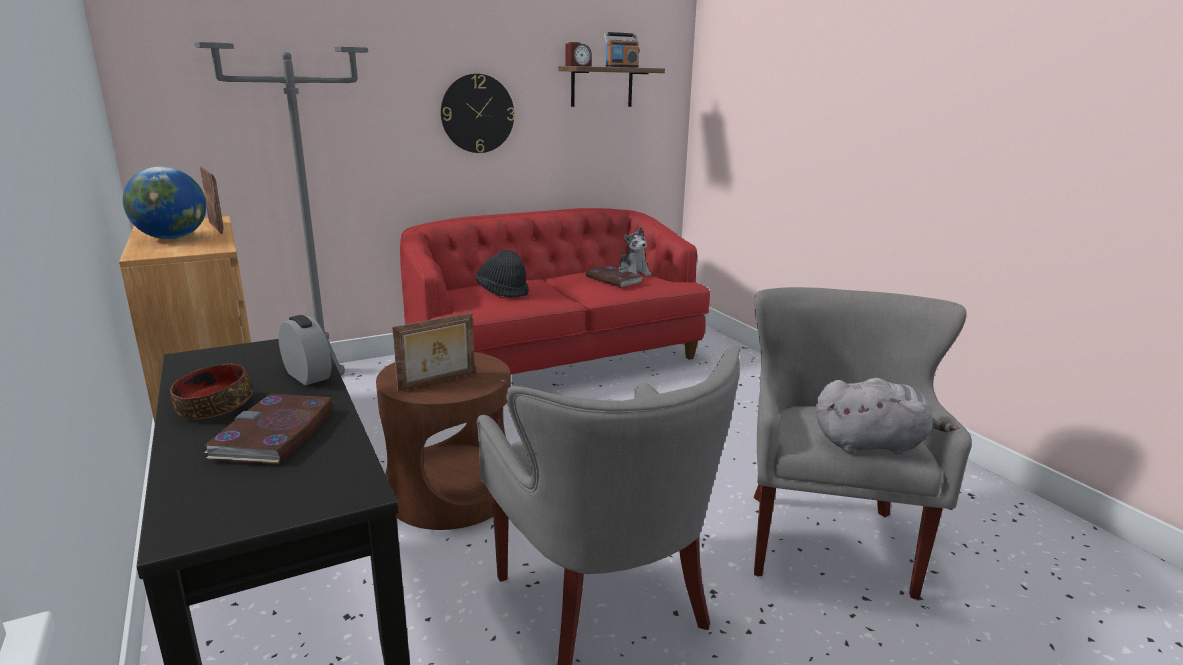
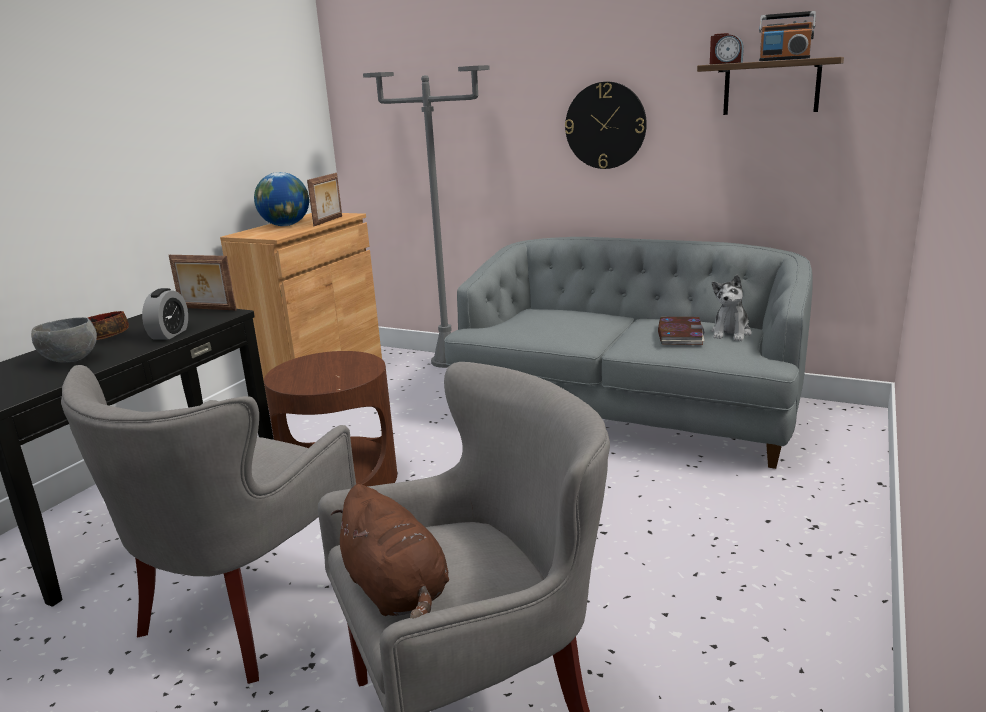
camera: 55 degrees right, 0 degrees up
(275, 434) = (71, 360): book -> grey bowl
(438, 382) = (308, 374): picture frame -> picture frame (206, 309)
(503, 291) = (550, 320): black hat -> none
(554, 359) = (626, 411): red sofa -> grey sofa
(873, 444) = (397, 591): grey plush toy -> brown plush toy

